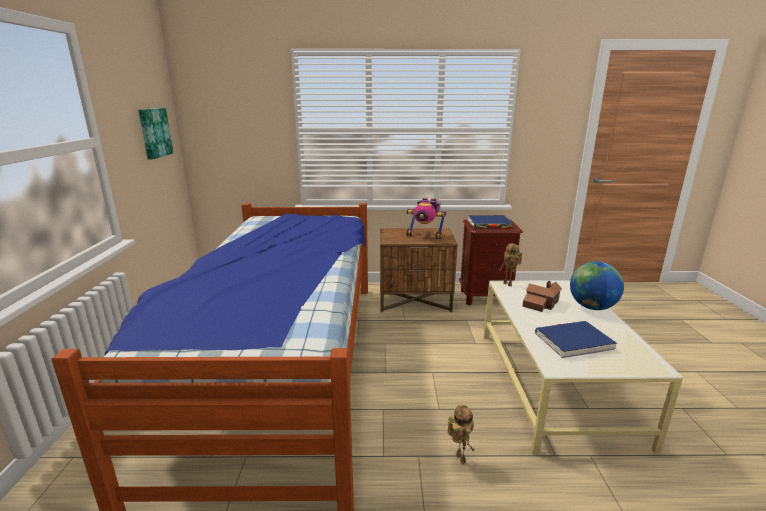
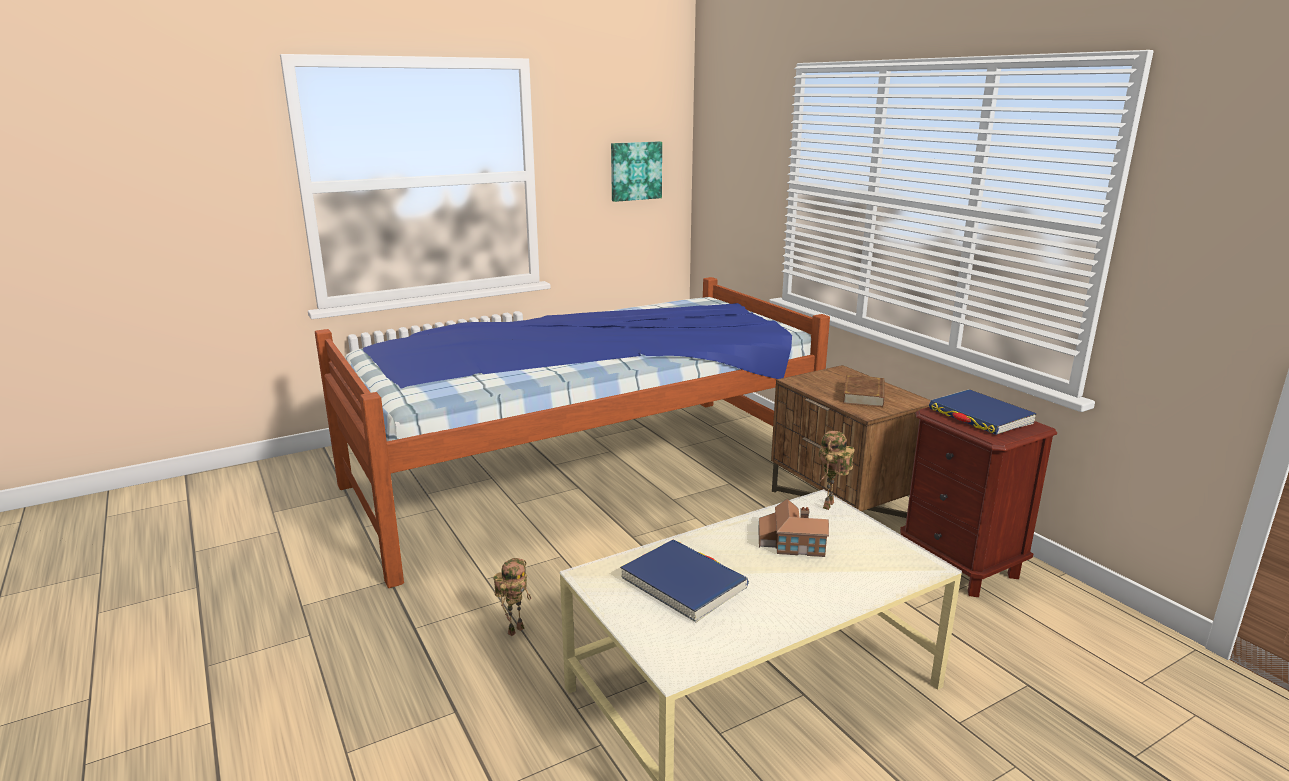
camera: 60 degrees right, 0 degrees up
(425, 235) = (864, 395): toy robot -> brown book
(592, 307) = (840, 591): globe -> none

